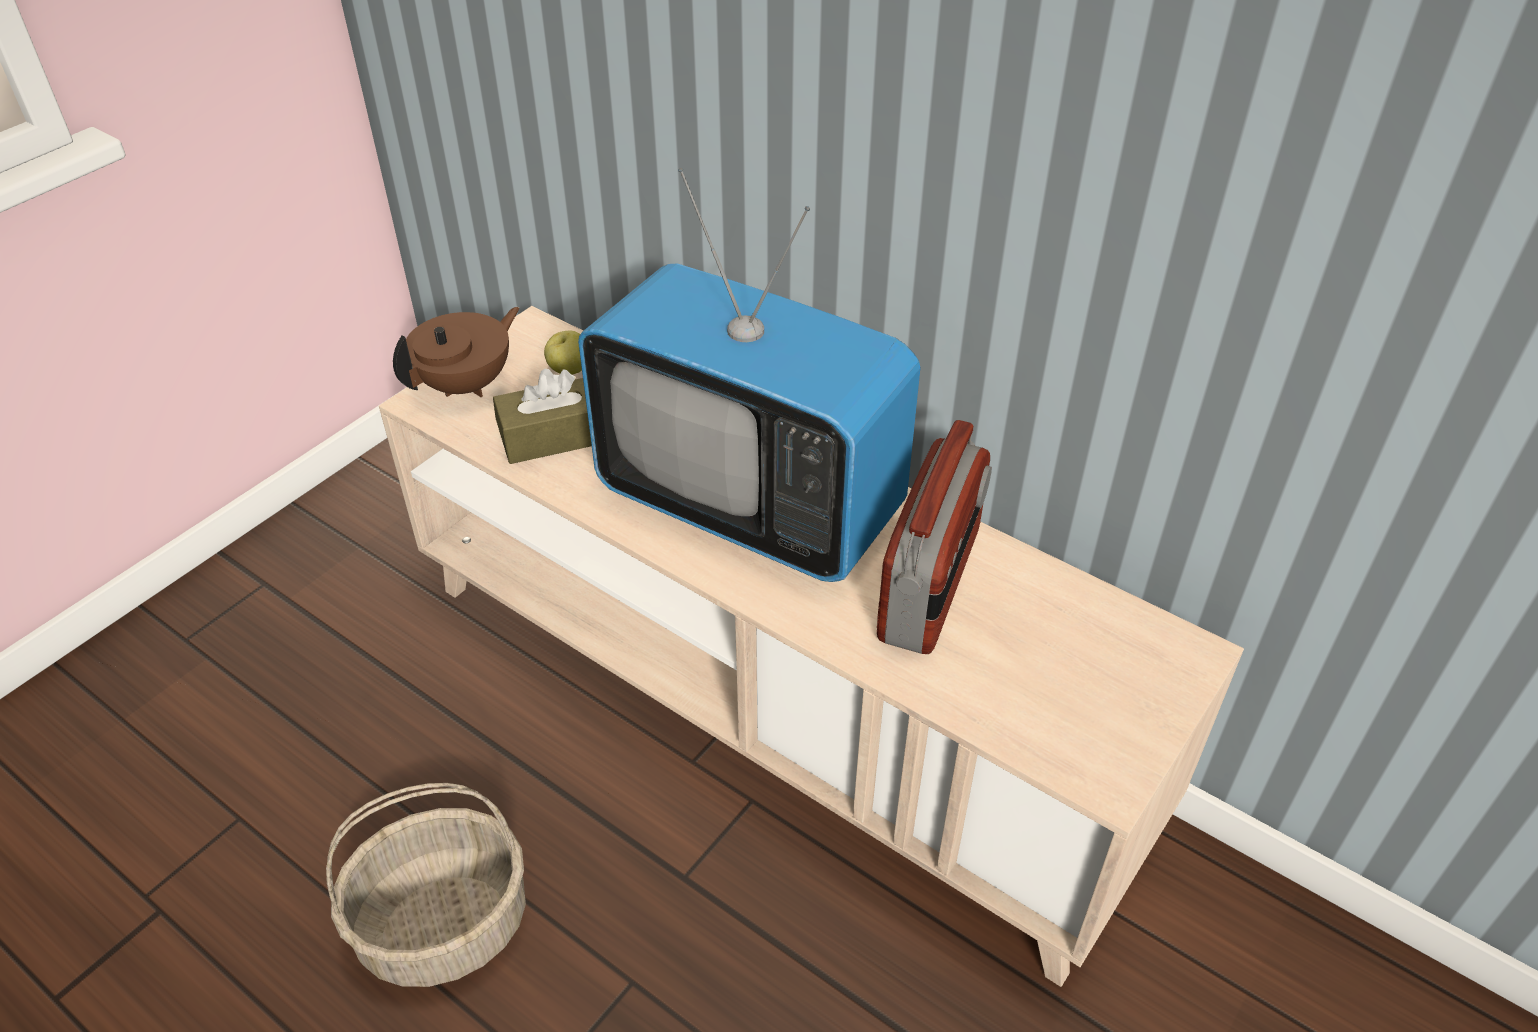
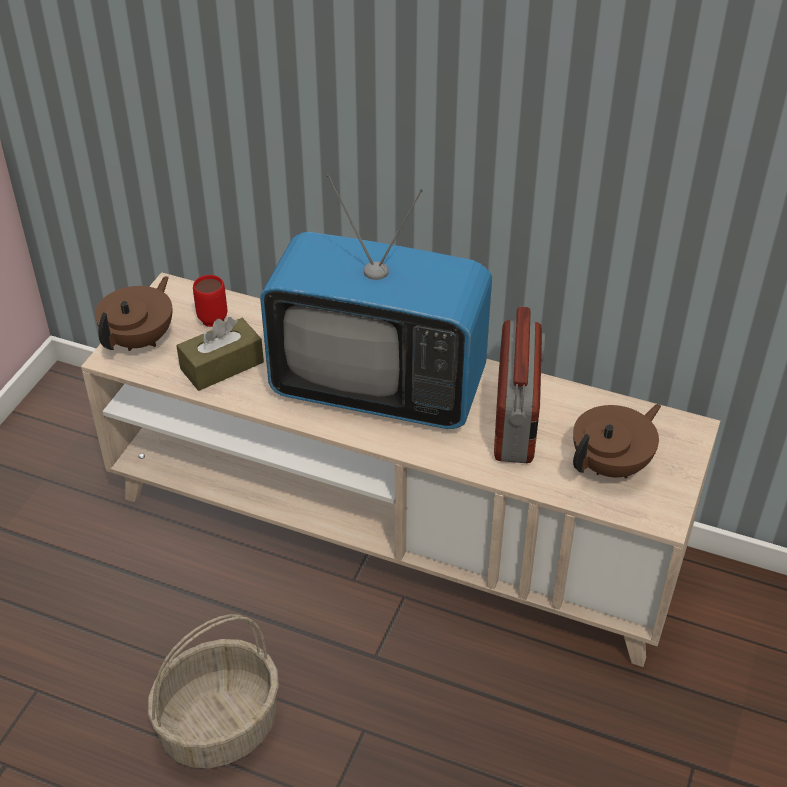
camera: 15 degrees left, 0 degrees up
(569, 370) = (211, 316): apple -> red mug
(1052, 683) = (612, 465): none -> brown teapot

